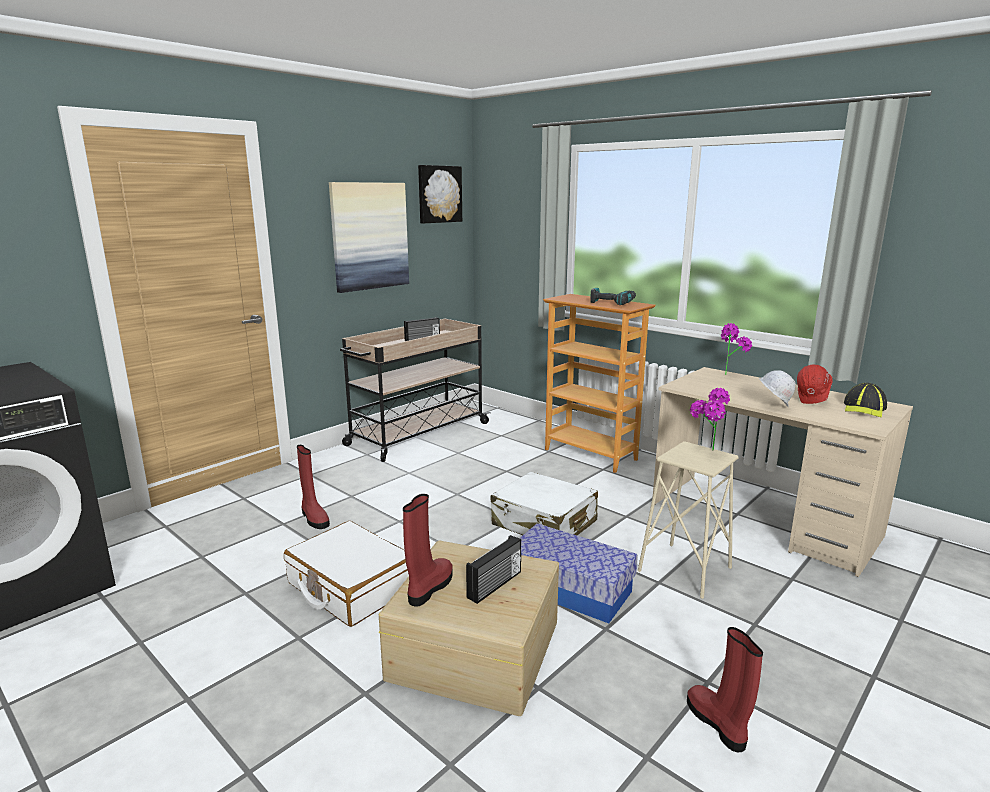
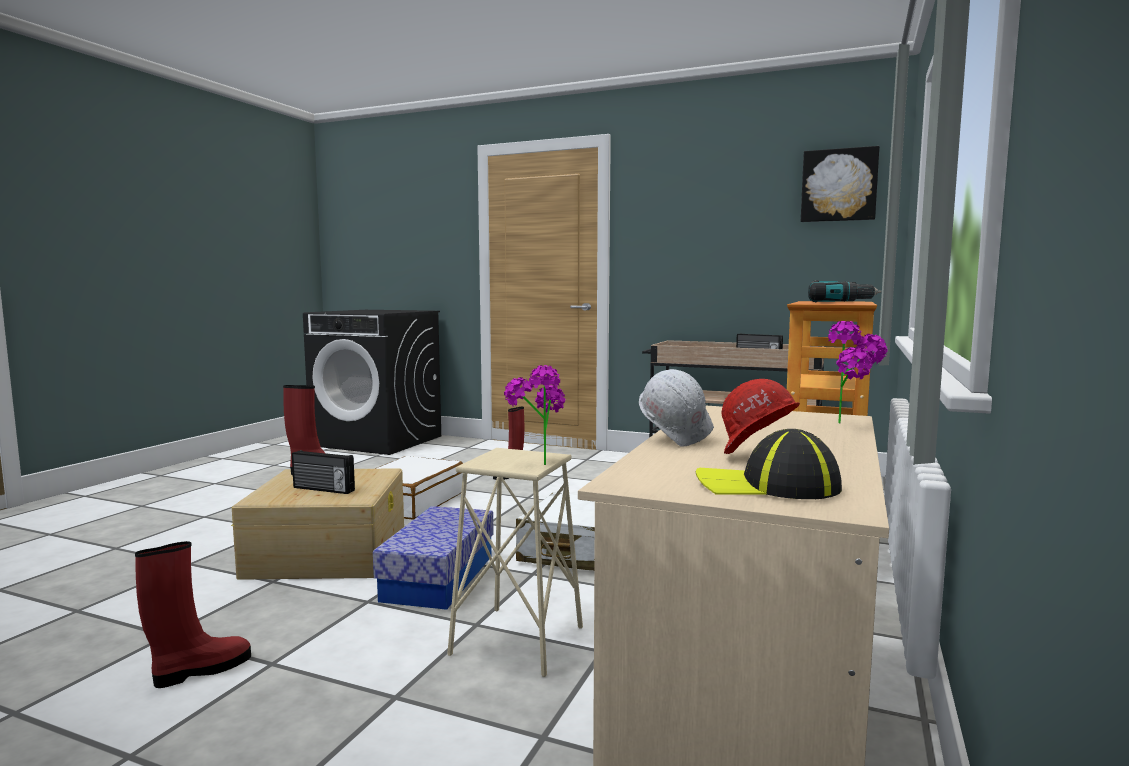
camera: 70 degrees right, 10 degrees down
(369, 236) = (723, 236): picture -> none

